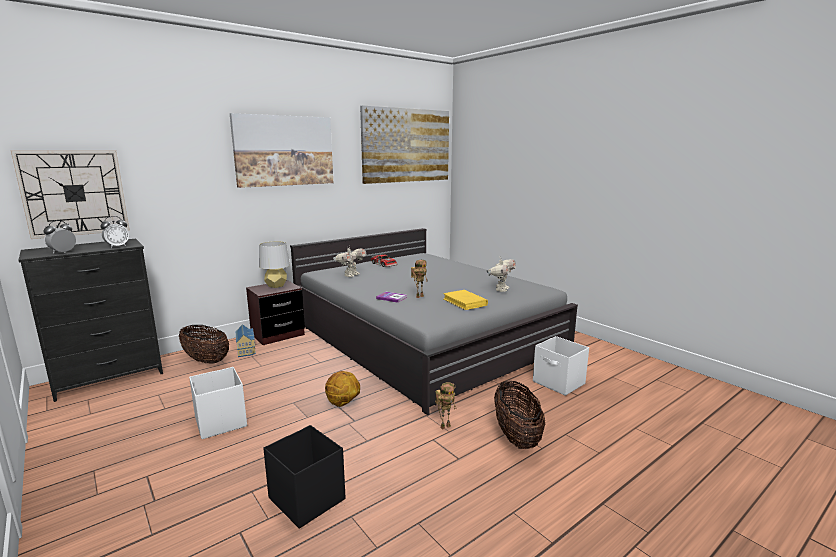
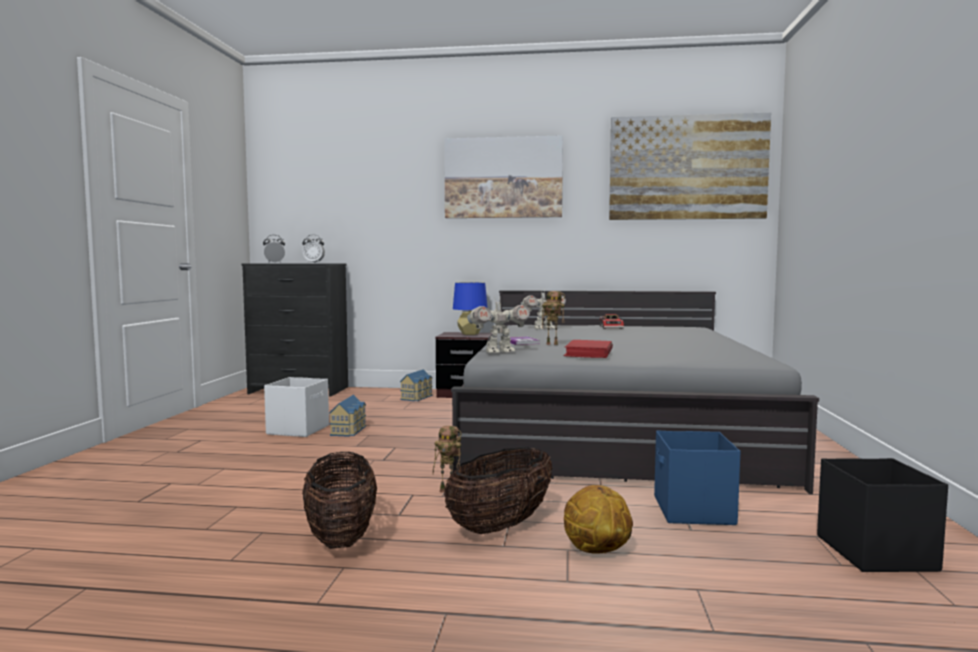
camera: 45 degrees right, 10 degrees down
(74, 193) = (306, 217): wall clock -> none
(206, 360) = (374, 396): basket -> basket (341, 536)
(267, 404) = (349, 430): none -> toy house
(276, 286) = (470, 334): grey table lamp -> blue table lamp
(307, 498) = (240, 485): black storage box -> black storage box (875, 552)
(342, 403) = (402, 447): basketball -> basketball (596, 551)
(465, 302) = (589, 353): yellow book -> red book
(501, 289) = (684, 354): toy robot -> toy robot (499, 352)
(559, 383) = (693, 511): white storage box -> blue storage box

